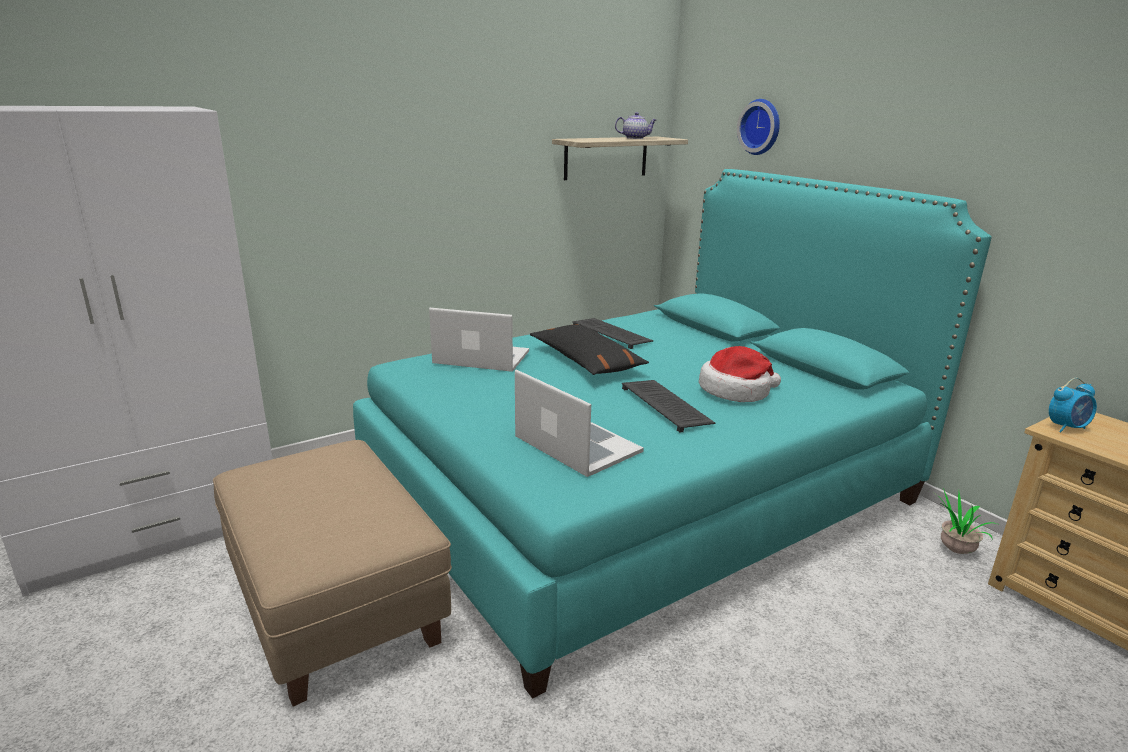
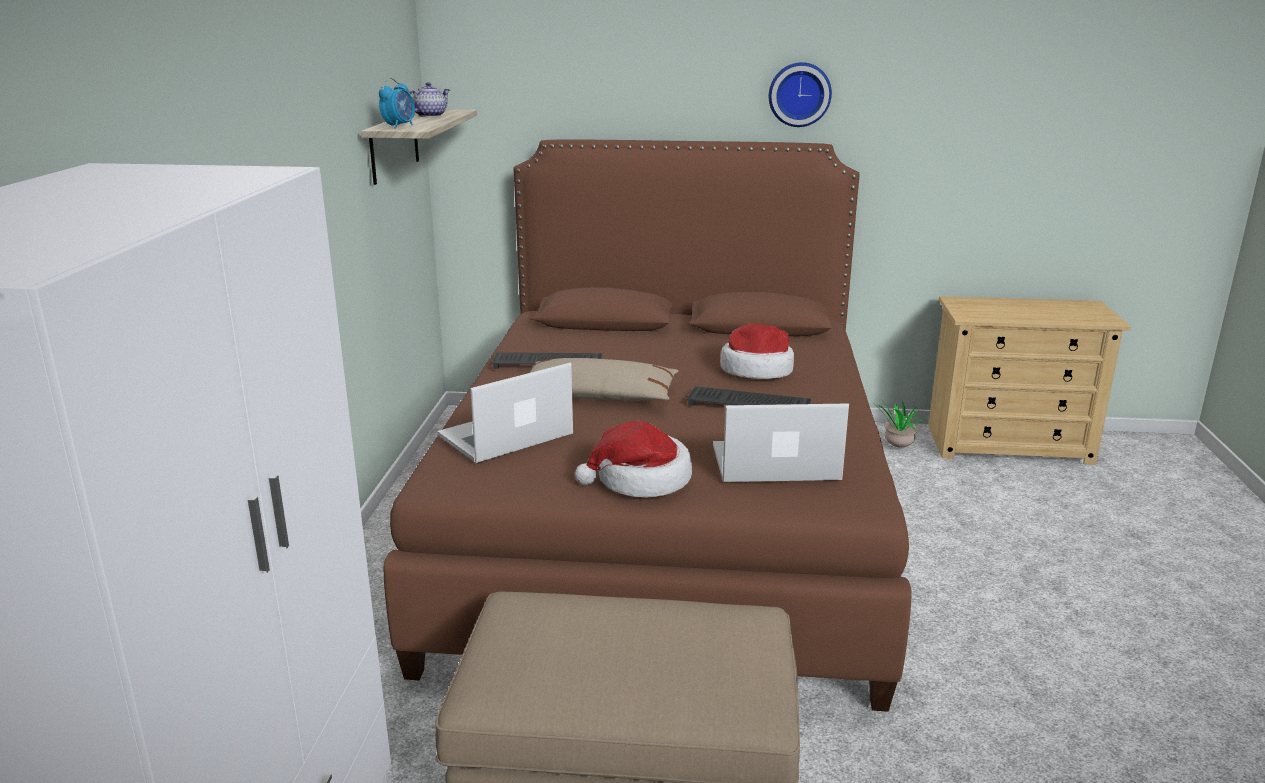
camera: 50 degrees left, 0 degrees up
(479, 411) = (640, 480): none -> hat
(586, 361) = (598, 396): black pillow -> beige pillow
(641, 492) = (663, 522): turquoise bed -> brown bed
(761, 127) = (574, 88): wall clock -> wall clock (799, 94)
(1067, 427) = (967, 312): alarm clock -> alarm clock (399, 126)

